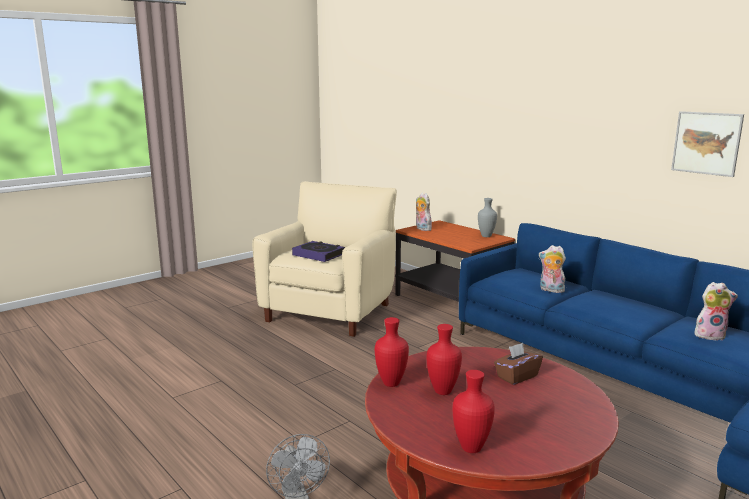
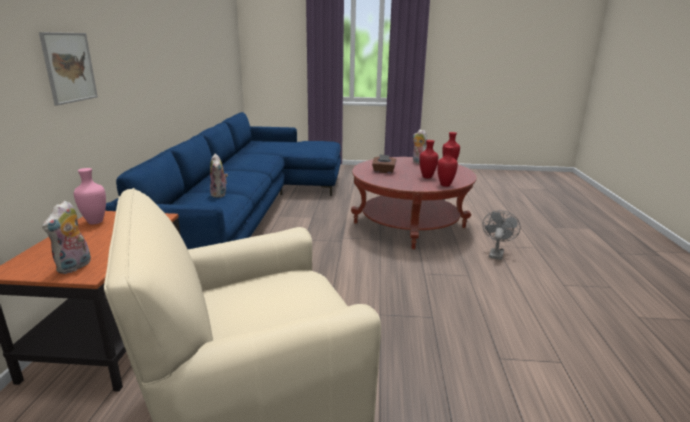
camera: 135 degrees left, 5 degrees up
(318, 255) = (296, 293): book -> none
(486, 236) = (96, 222): grey vase -> pink vase
(706, 143) = (167, 53): picture -> picture (69, 67)
(710, 335) = (253, 160): plush toy -> plush toy (418, 162)

